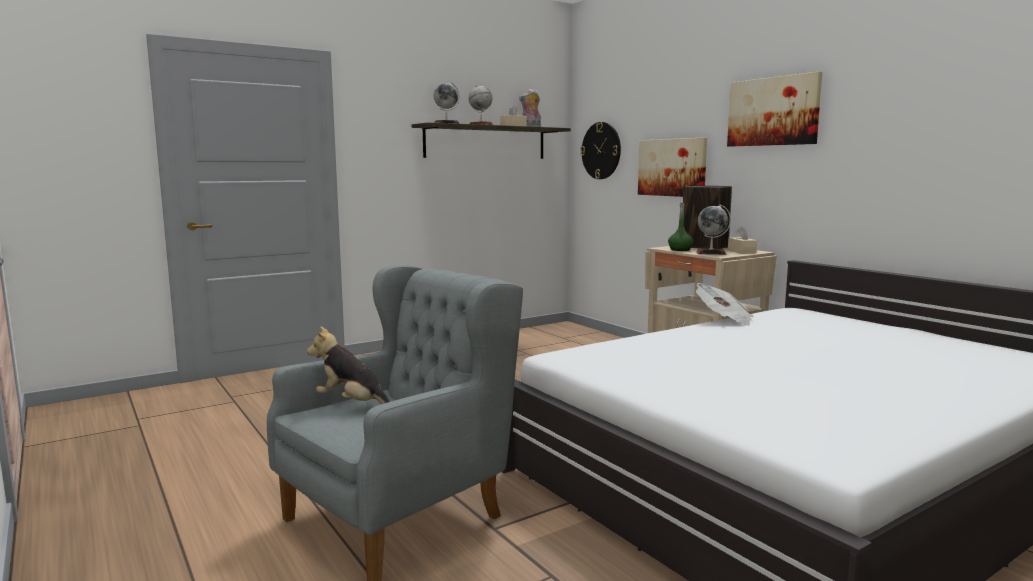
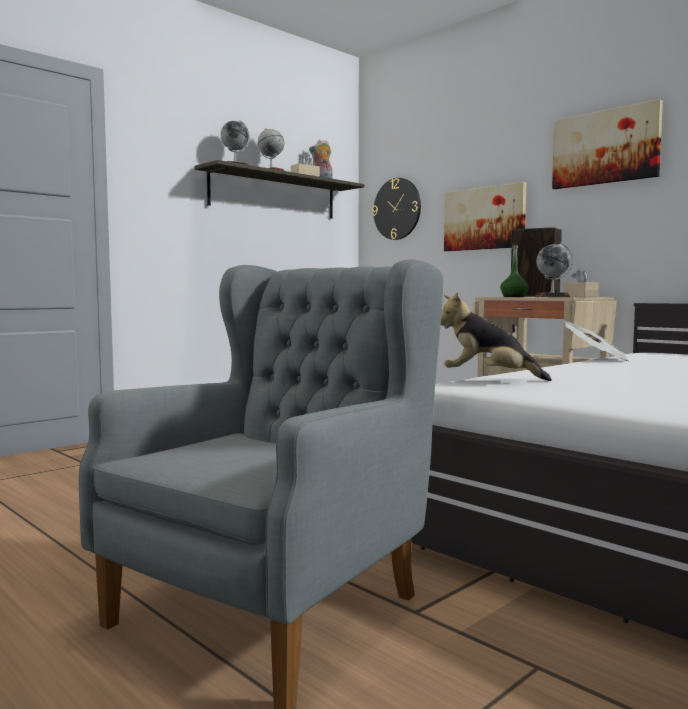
camera: 10 degrees left, 5 degrees down
(353, 404) = (210, 445): plush toy -> plush toy (488, 379)

